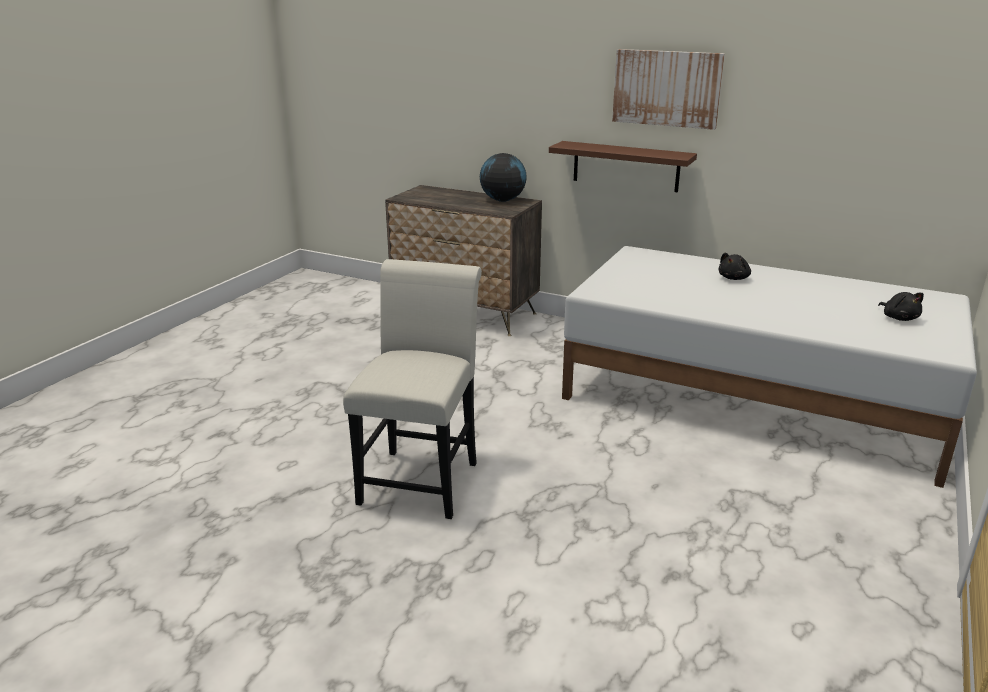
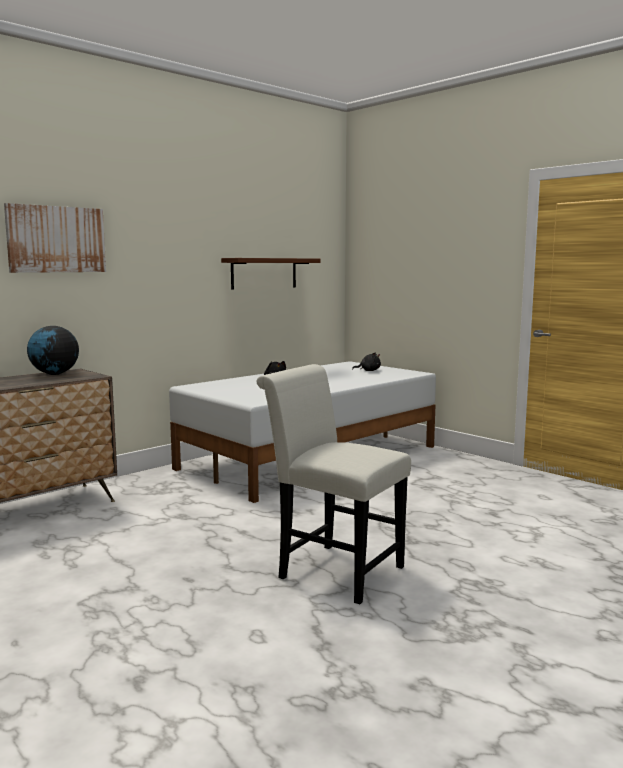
camera: 70 degrees left, 15 degrees down
(625, 166) = (150, 322): brown shelf -> brown shelf (264, 273)
(666, 88) = (173, 255): picture -> picture (56, 239)

